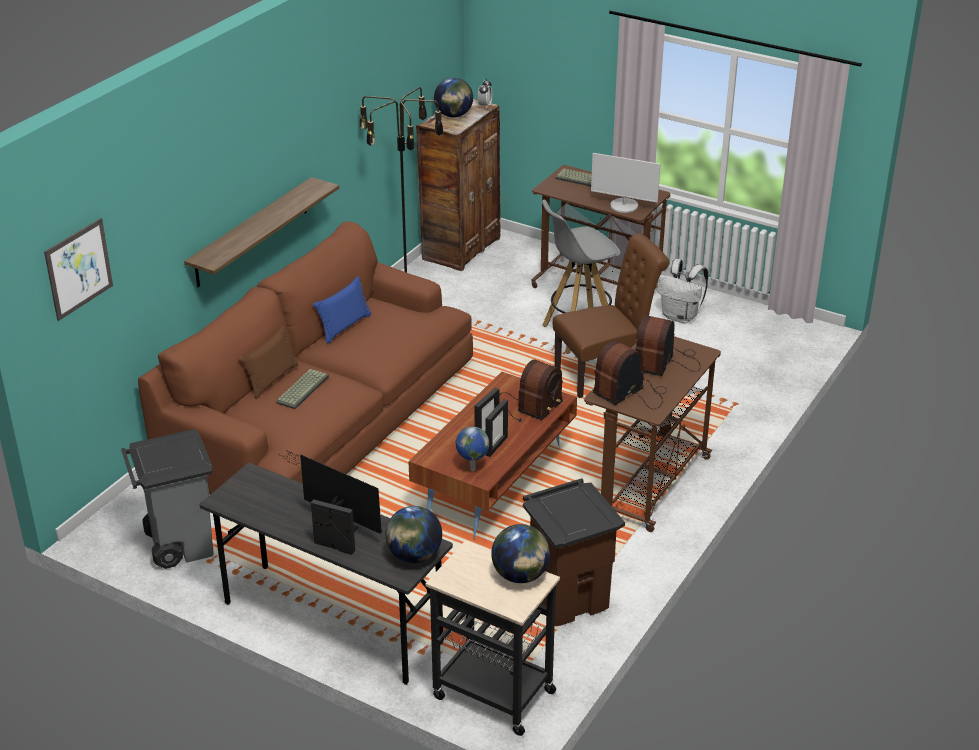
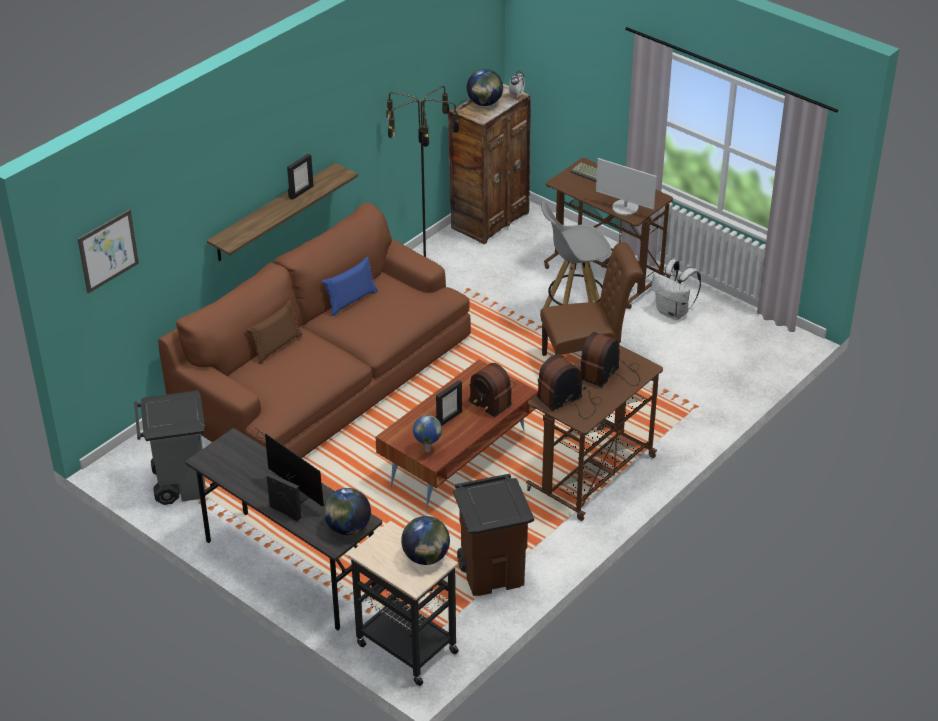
camera: 10 degrees right, 5 degrees up
(302, 389) = (300, 358): keyboard -> none
(496, 446) = (453, 430): picture frame -> picture frame (301, 192)
(527, 407) = (491, 396): radio -> radio turned 90 degrees clockwise

